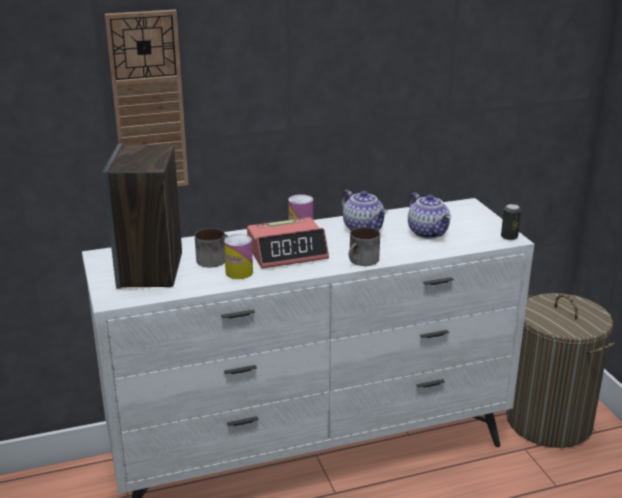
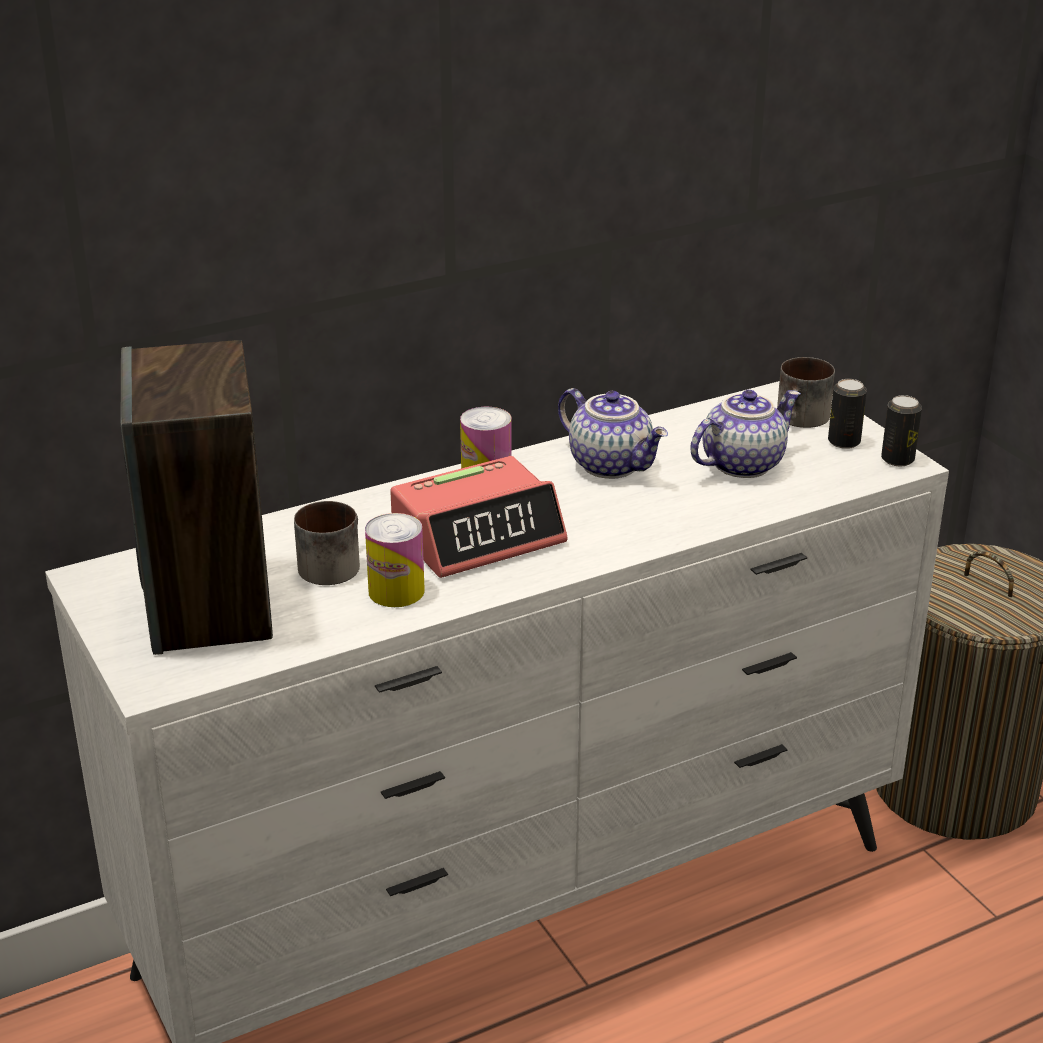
camera: 10 degrees left, 5 degrees up
(148, 103) = (169, 251): wall clock -> none
(362, 261) = (634, 541): mug -> mug (802, 419)
(429, 233) = (742, 463): teapot -> teapot turned 90 degrees counterclockwise
(484, 227) = (844, 442): none -> can

